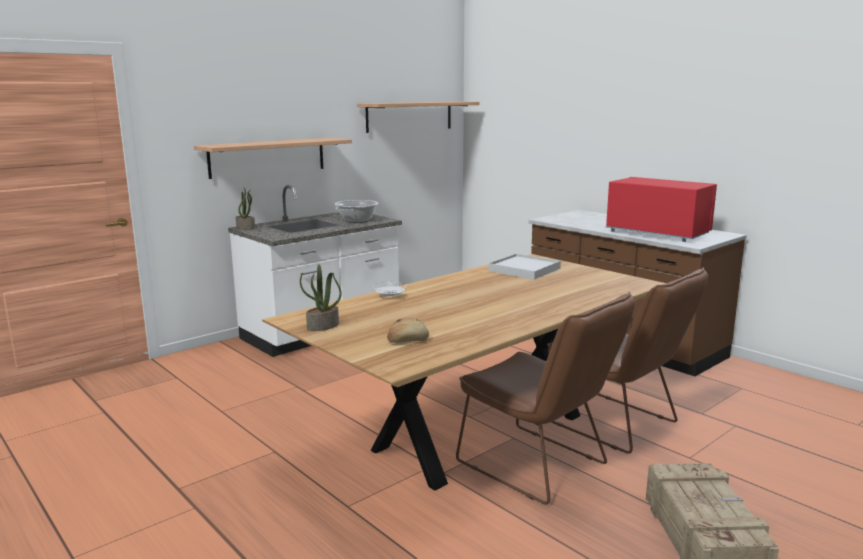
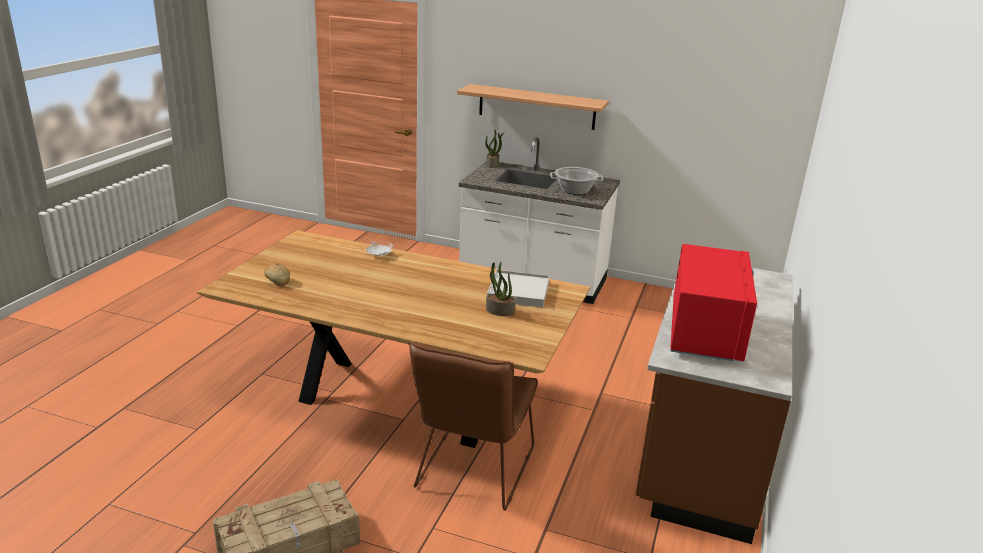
camera: 60 degrees right, 10 degrees up
(323, 326) = (291, 250): potted plant -> potted plant (499, 311)
(410, 116) = (723, 94): shelf -> none
(539, 467) = (361, 442): brown chair -> none

